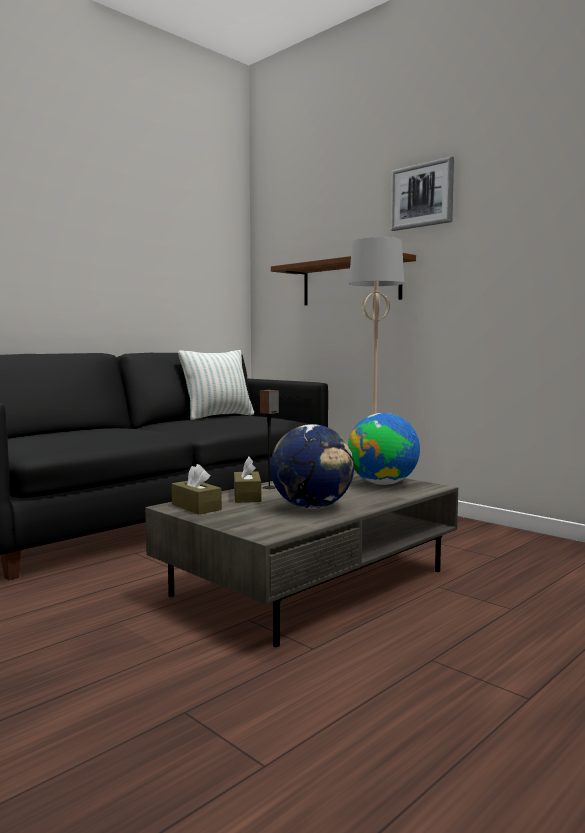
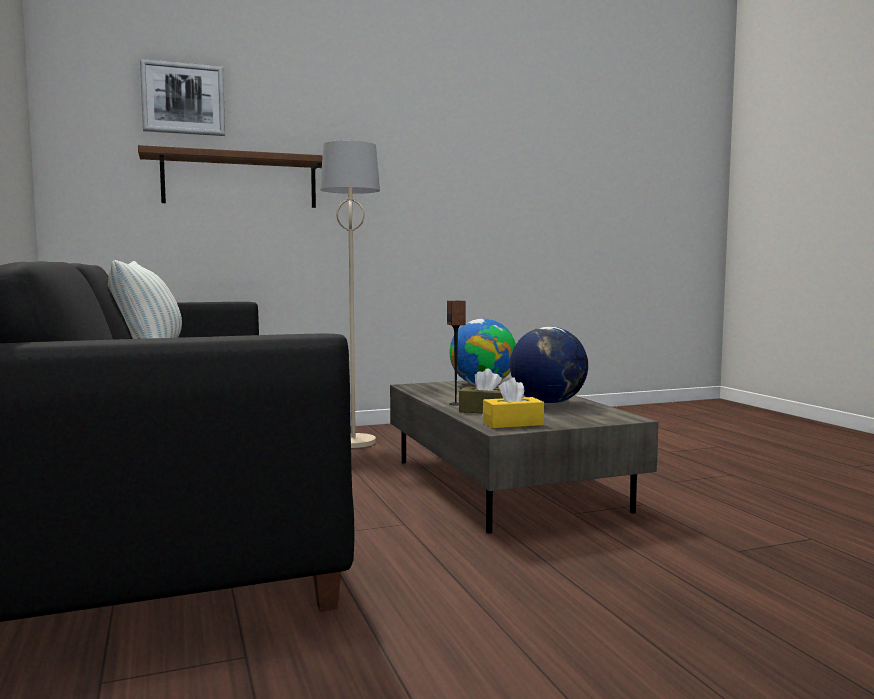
camera: 65 degrees left, 0 degrees up
(196, 507) = (513, 424): brown tissue box -> yellow tissue box
(422, 195) = (336, 101): picture -> picture (183, 99)

